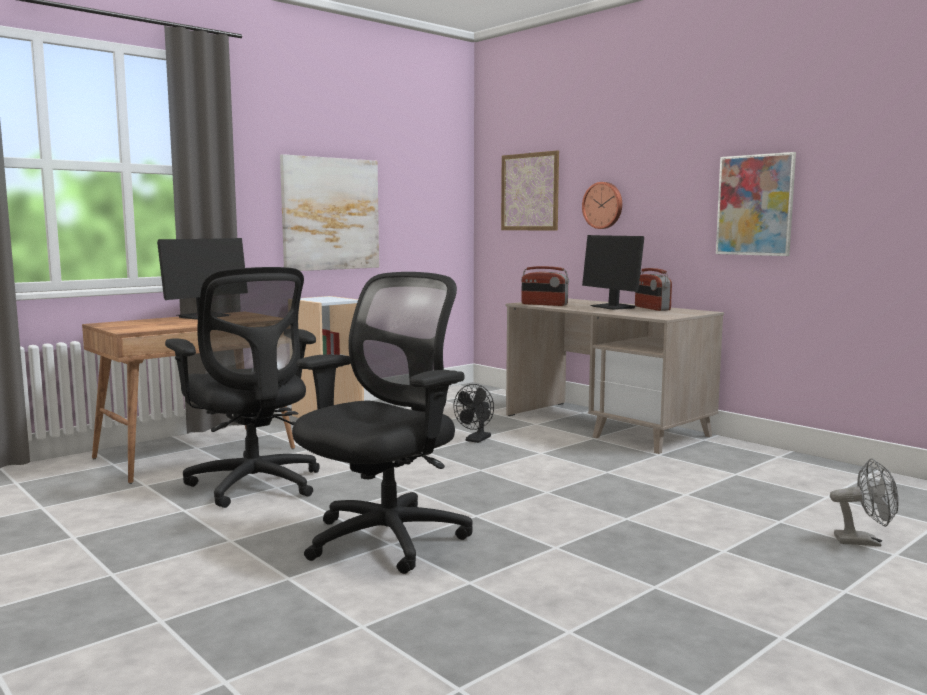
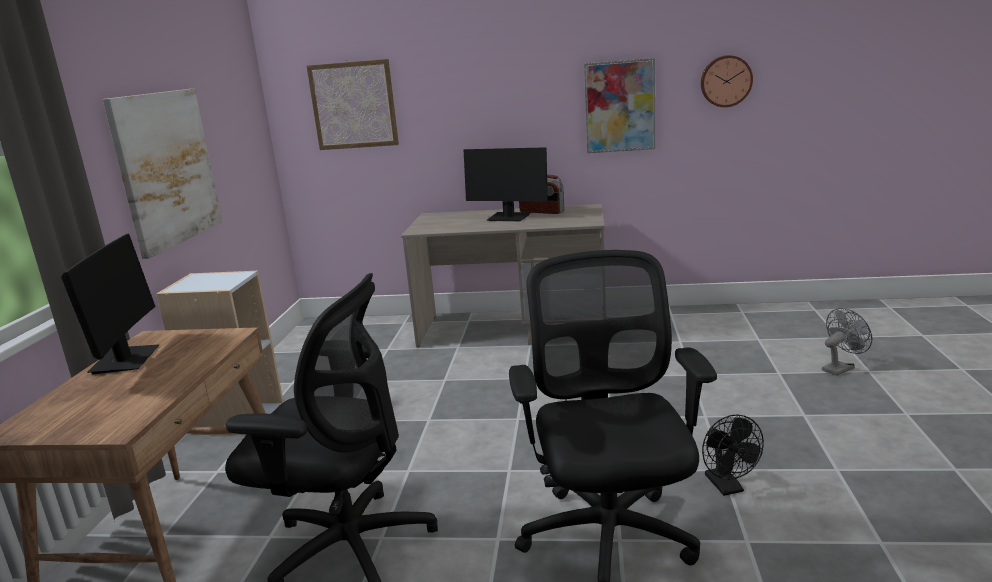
camera: 40 degrees left, 10 degrees up
(476, 440) = (447, 386): black fan -> black fan (728, 487)
(544, 304) = (442, 228): radio -> none
(603, 205) = (454, 115): wall clock -> wall clock (726, 81)

